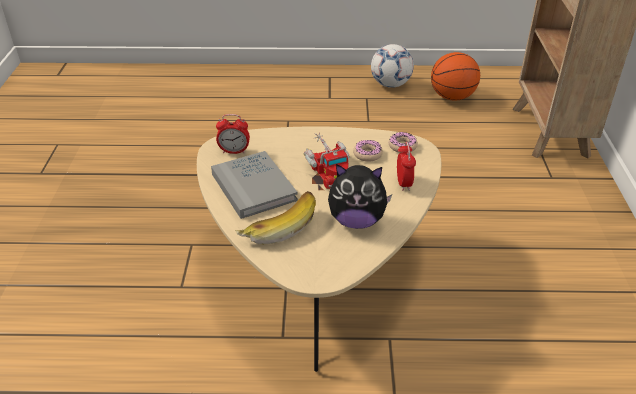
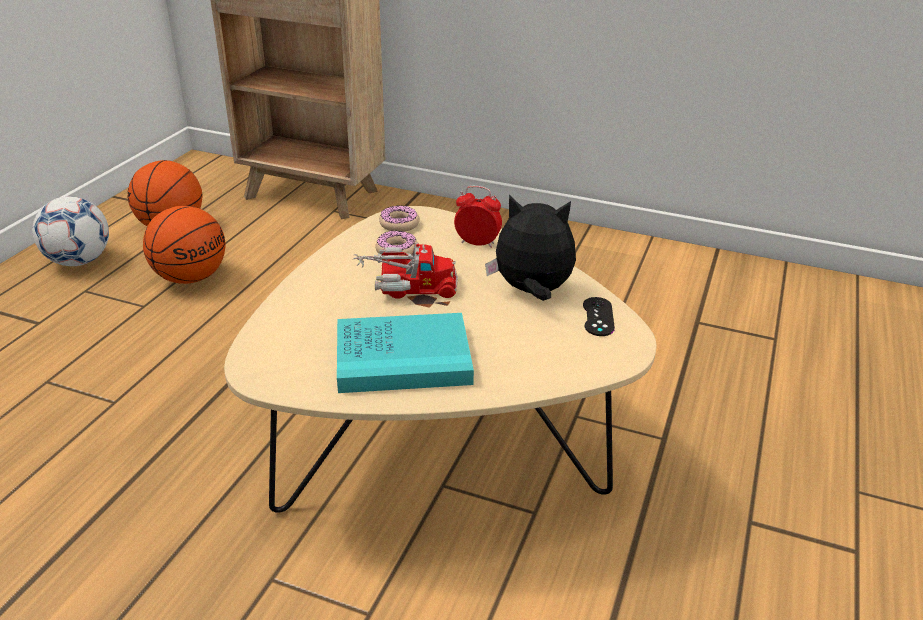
camera: 70 degrees left, 5 degrees down
(234, 151) = (291, 358): alarm clock -> none
(253, 187) = (403, 358): grey book -> turquoise book
(278, 226) = (509, 354): banana -> none
(344, 257) = (598, 317): none -> black game controller
(356, 221) = (532, 292): plush toy -> plush toy turned 105 degrees counterclockwise
(408, 125) = (191, 277): none -> basketball

